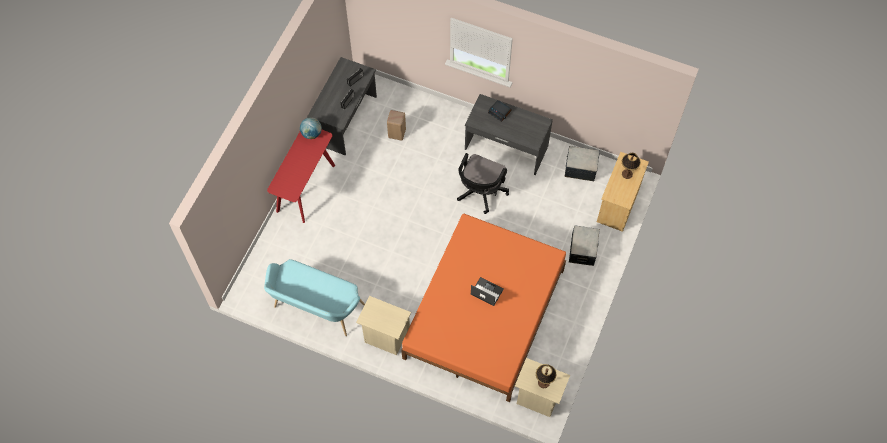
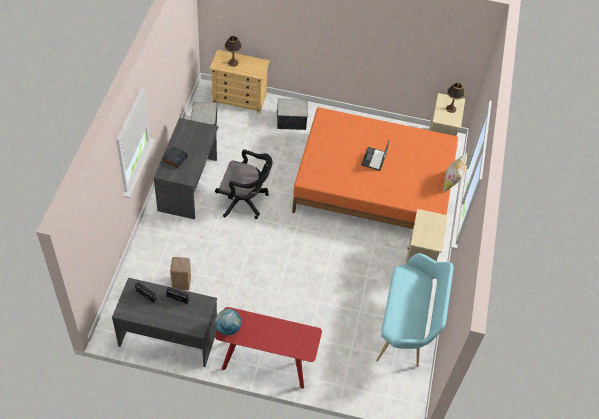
camera: 105 degrees left, 10 degrees down
(446, 361) = (451, 182): none -> pillow

